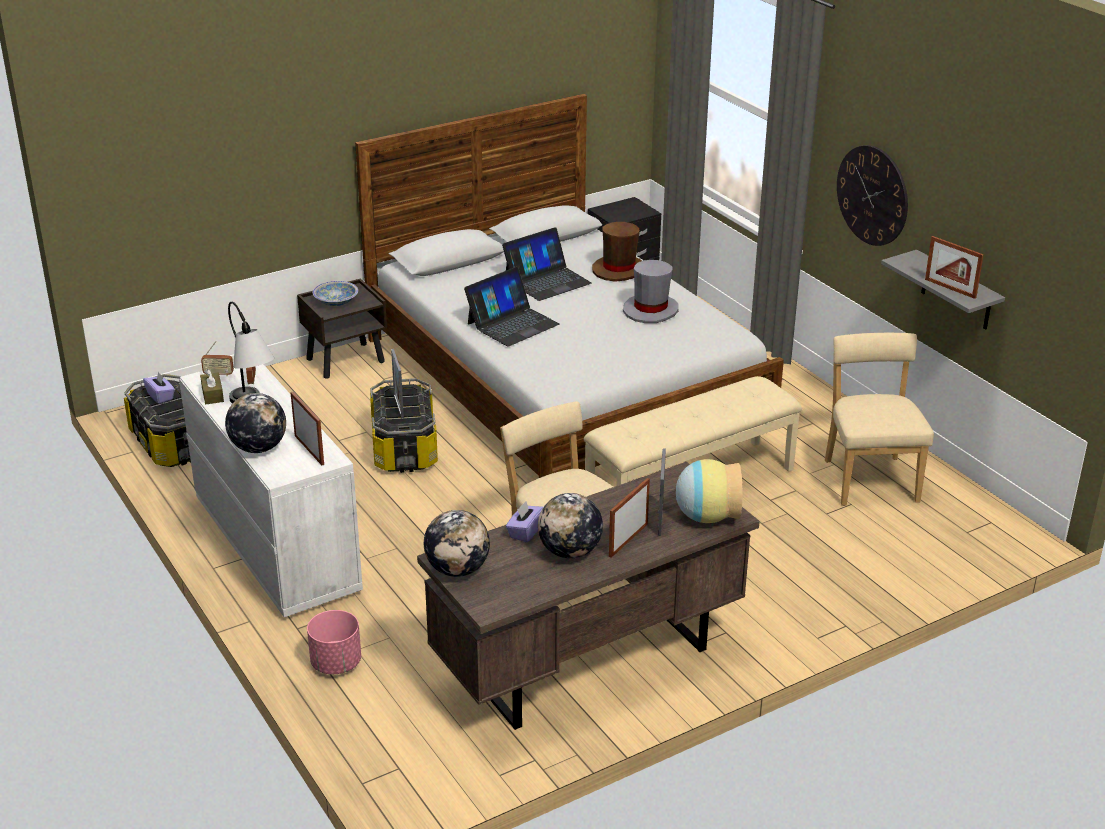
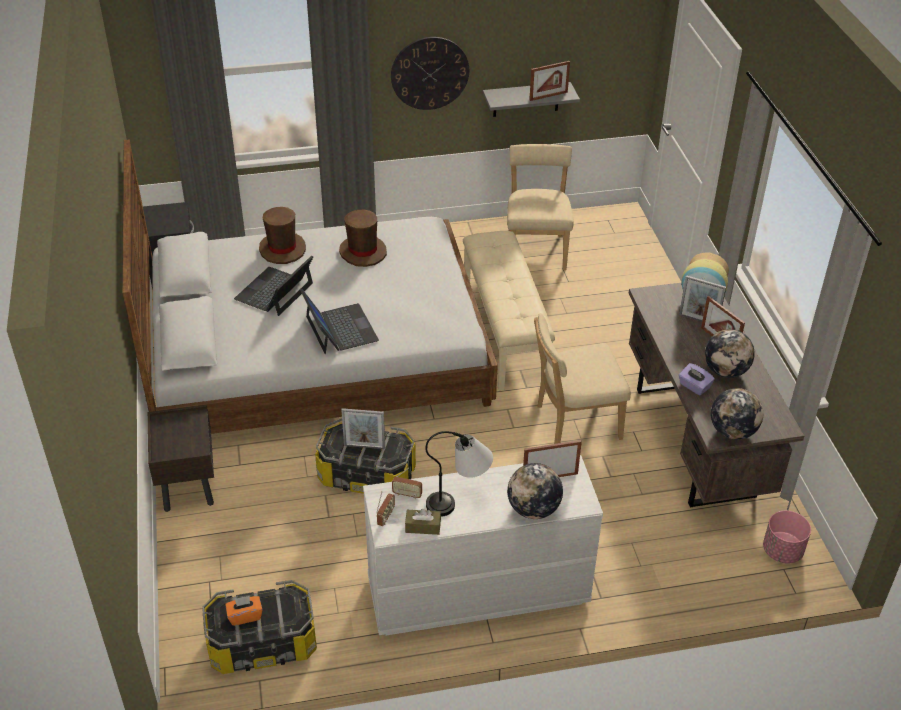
camera: 70 degrees left, 10 degrees up
(160, 396) = (245, 616): purple tissue box -> orange tissue box
(335, 663) = (654, 582): pink planter -> pink planter (782, 551)
(336, 302) = (180, 439): bowl -> none
(547, 281) = (275, 291): laptop -> laptop turned 135 degrees counterclockwise
(650, 310) = (363, 252): grey hat -> brown hat
(869, 478) = (536, 249): beige chair -> beige chair turned 75 degrees clockwise

